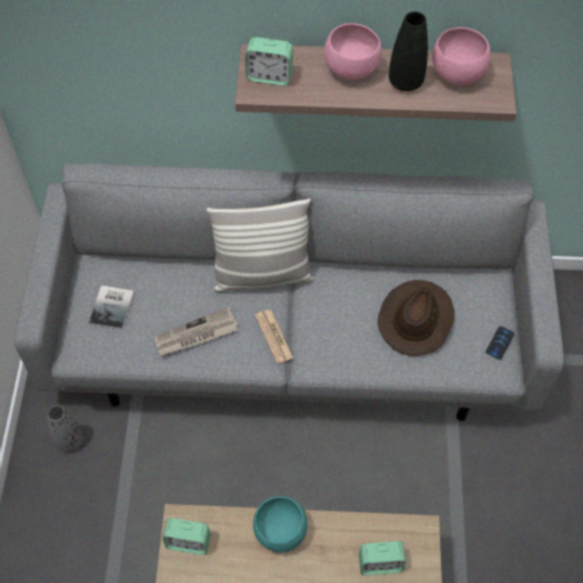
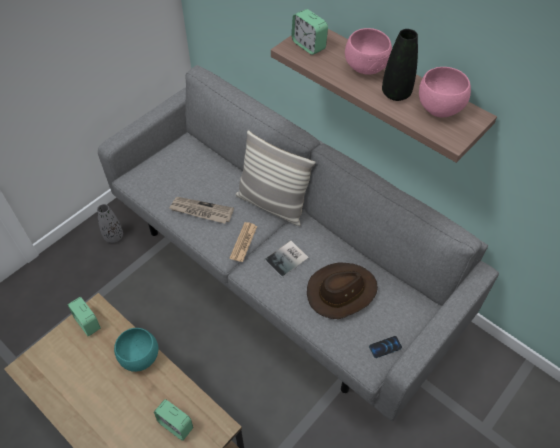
camera: 40 degrees right, 5 degrees down
(113, 307) = (174, 168): book -> book (288, 259)

